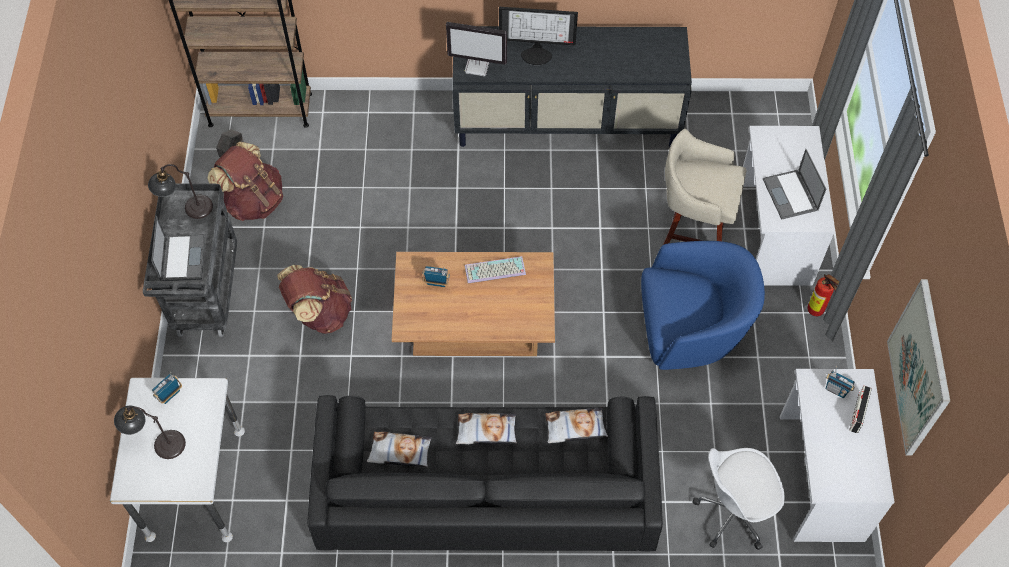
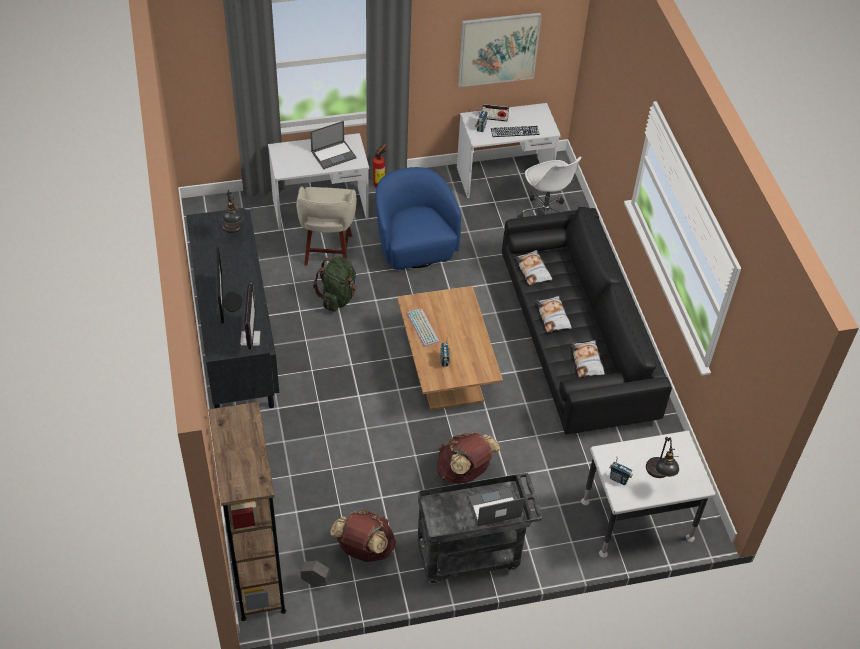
camera: 105 degrees left, 10 degrees down
(186, 208) = (443, 519): grey table lamp -> grey table lamp (233, 232)
(613, 230) = (338, 297): none -> green backpack
(824, 436) = (515, 131): none -> keyboard

